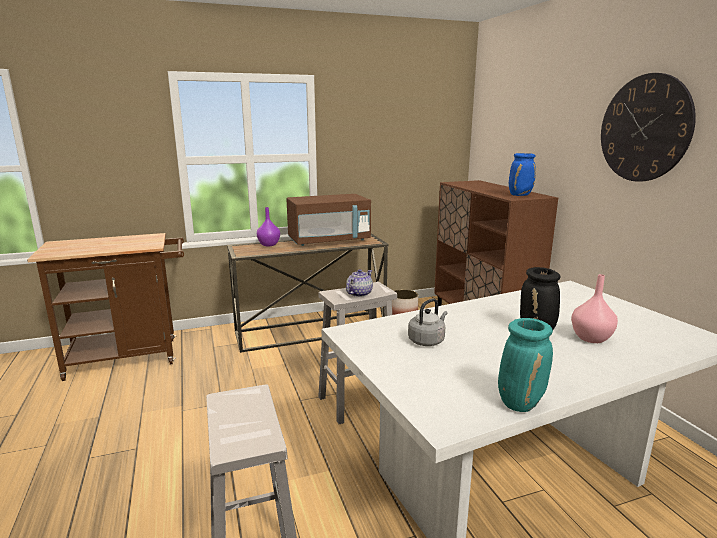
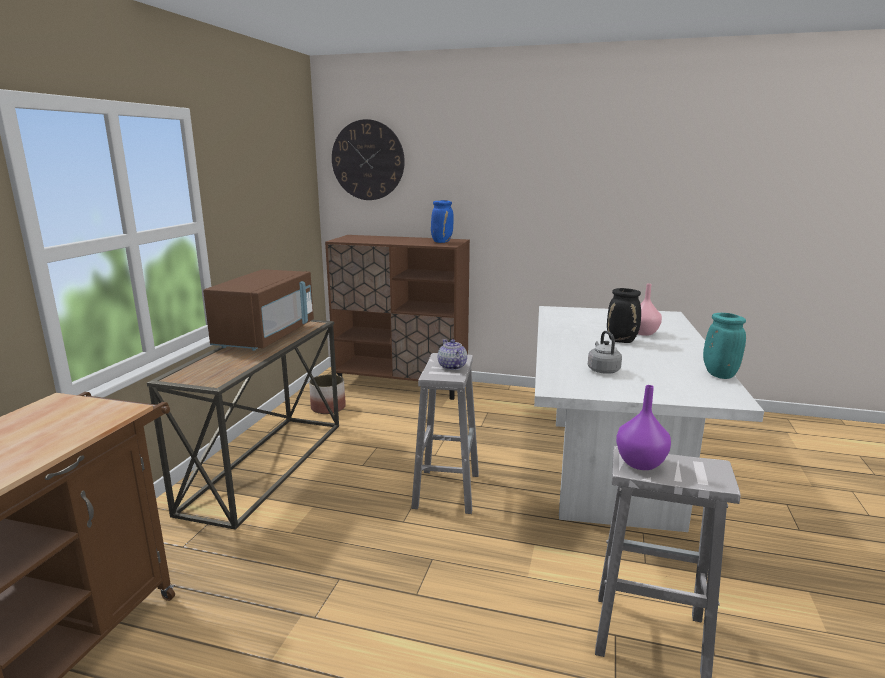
camera: 55 degrees left, 0 degrees up
(268, 244) = (208, 363): purple vase -> purple vase (639, 463)
(644, 128) = (551, 173): wall clock -> wall clock (368, 160)

